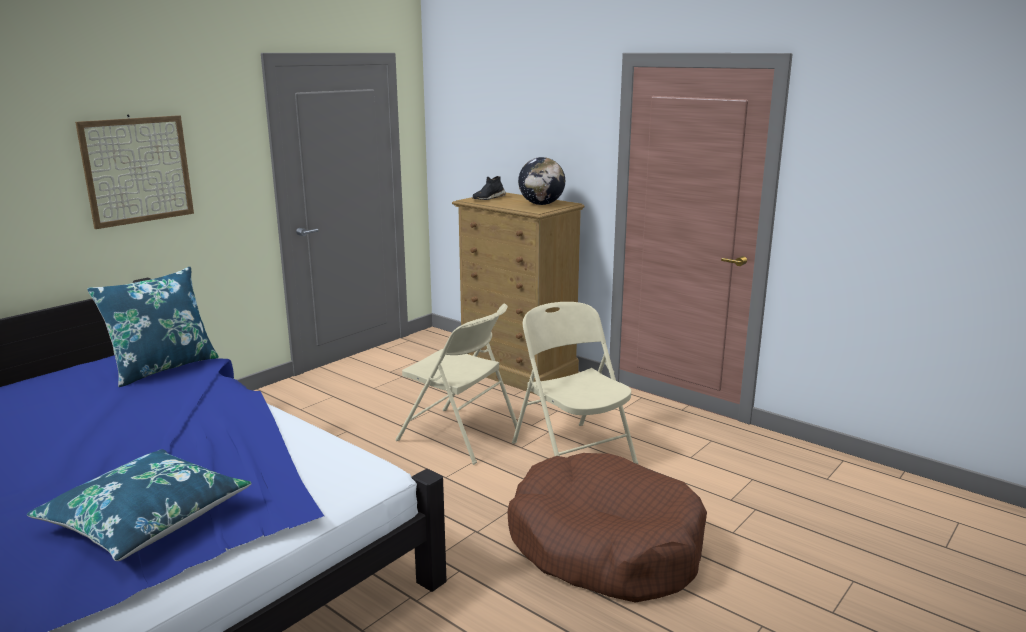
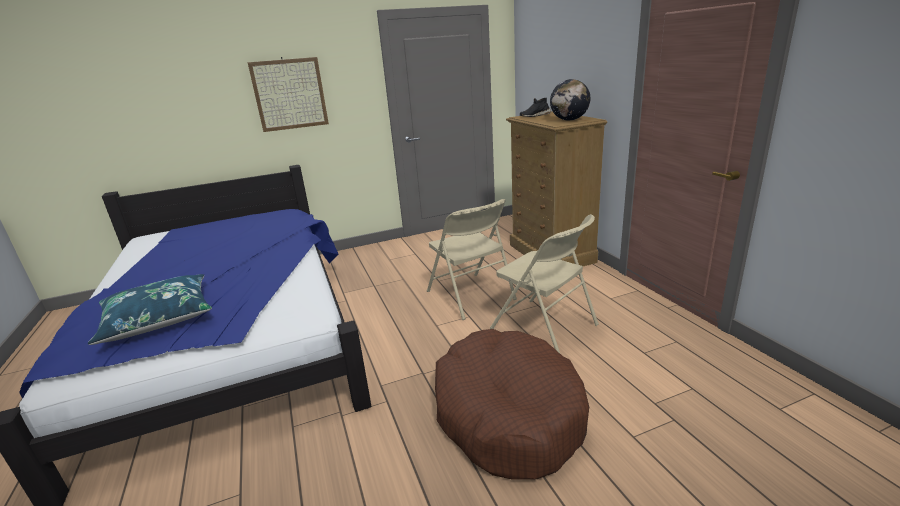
camera: 30 degrees right, 5 degrees up
(163, 368) = (282, 222): blue pillow -> none
(573, 453) = (543, 327): beige chair -> beige chair turned 135 degrees clockwise

